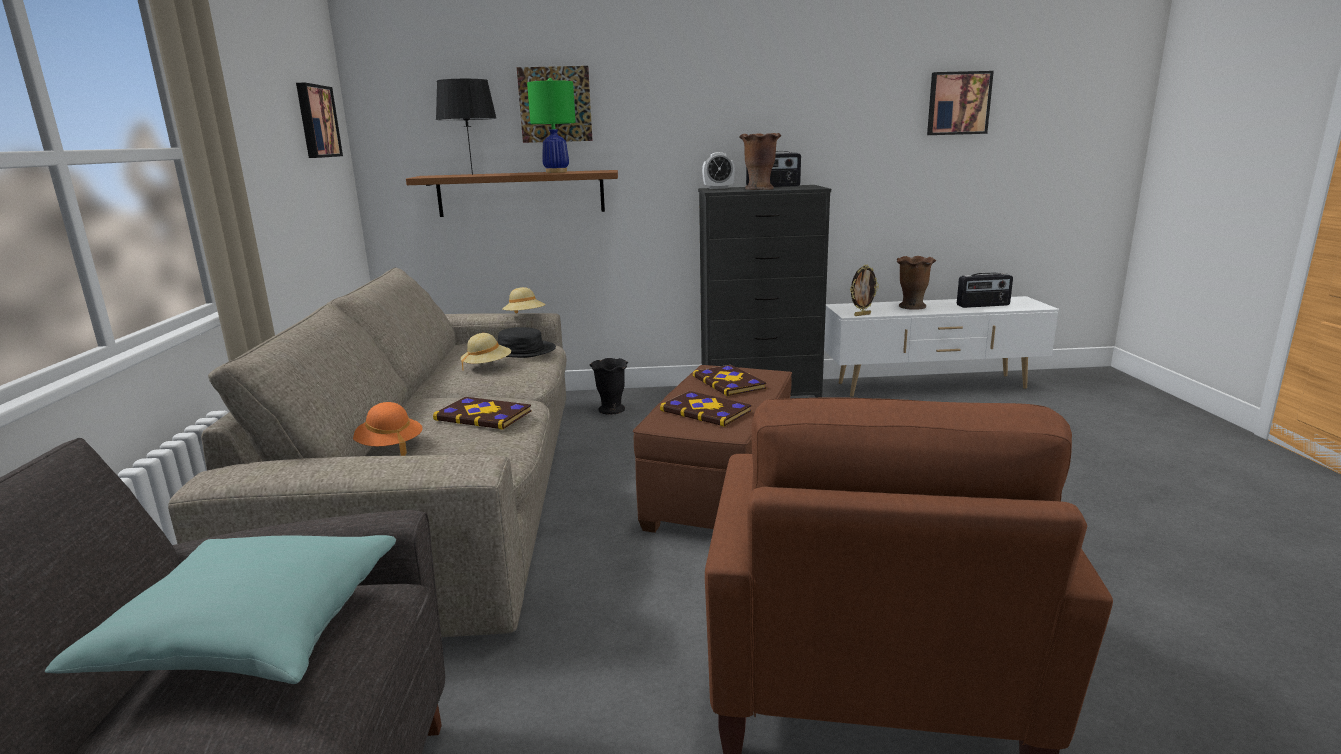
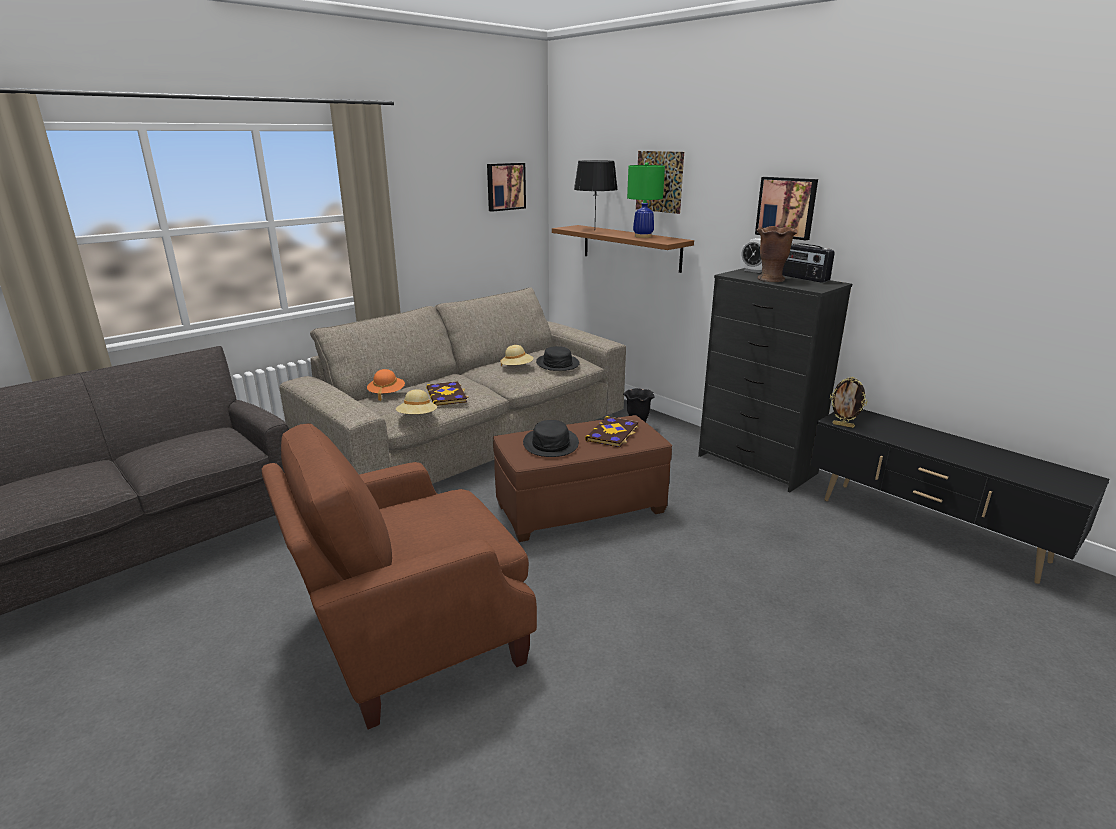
camera: 50 degrees right, 5 degrees up
(253, 633) = (195, 440): turquoise pillow -> none
(525, 317) = (591, 341): beige hat -> beige hat (417, 417)
(706, 411) = (551, 443): book -> black hat
(912, 306) = (919, 437): brown vase -> none
(932, 386) = (929, 530): white tv stand -> black tv stand
(958, 103) = (1052, 217): picture -> picture (787, 207)
(983, 305) = (1005, 465): radio -> none

